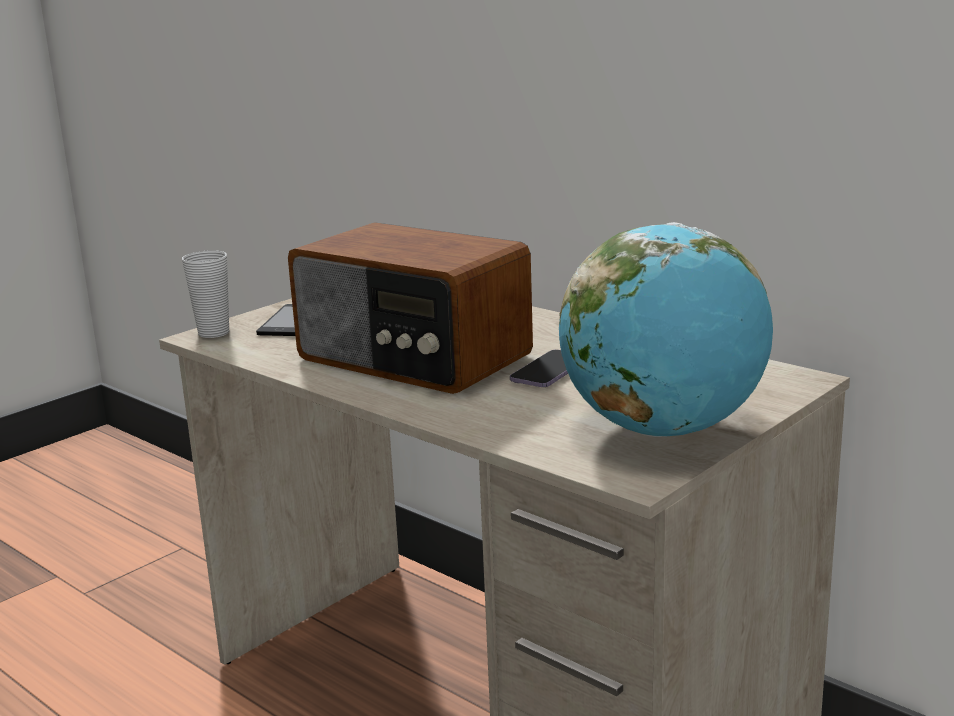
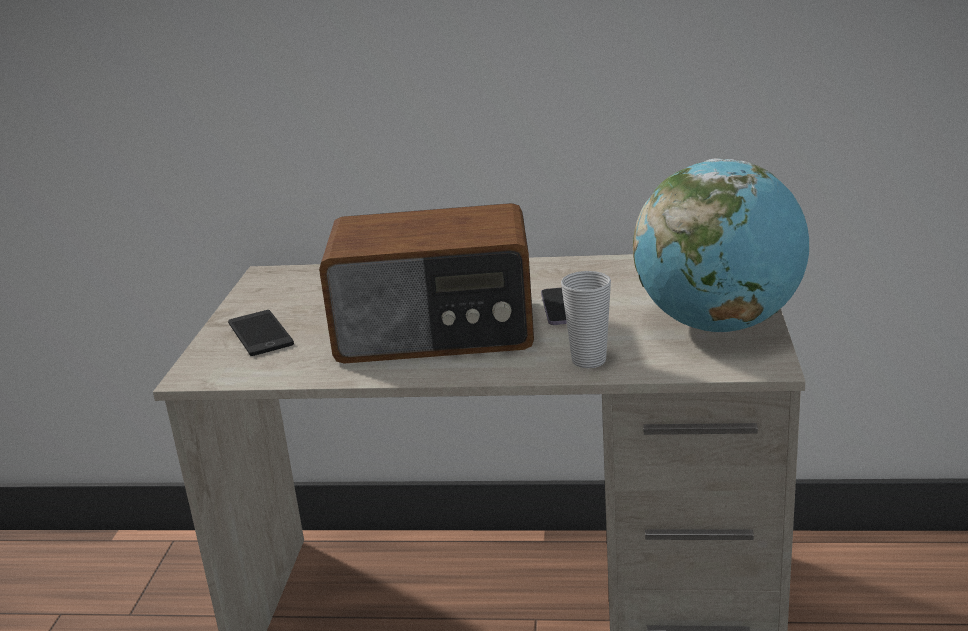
camera: 35 degrees left, 5 degrees up
(214, 333) = (202, 368): cup -> cup (589, 361)

